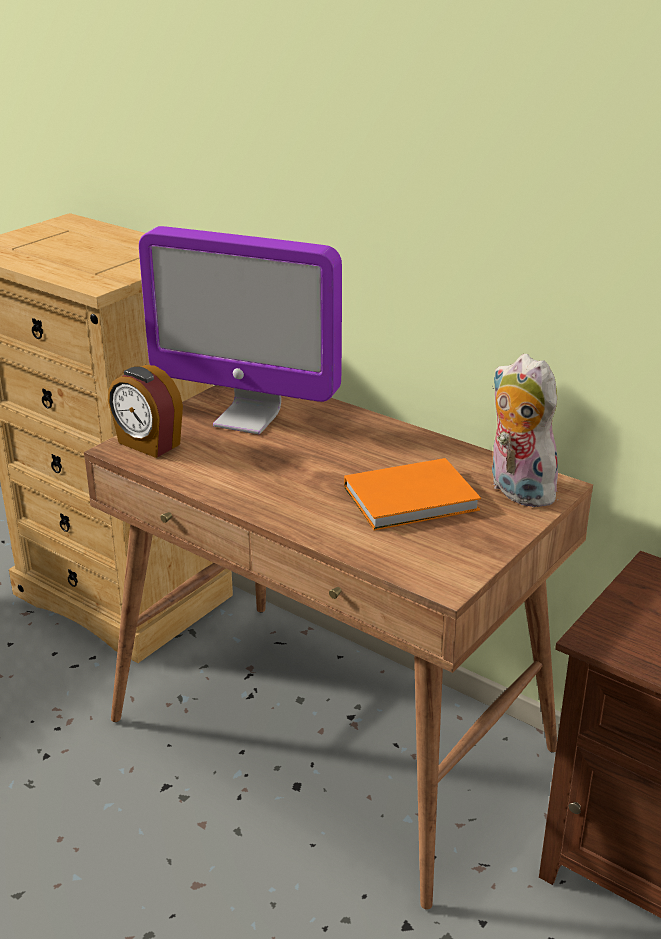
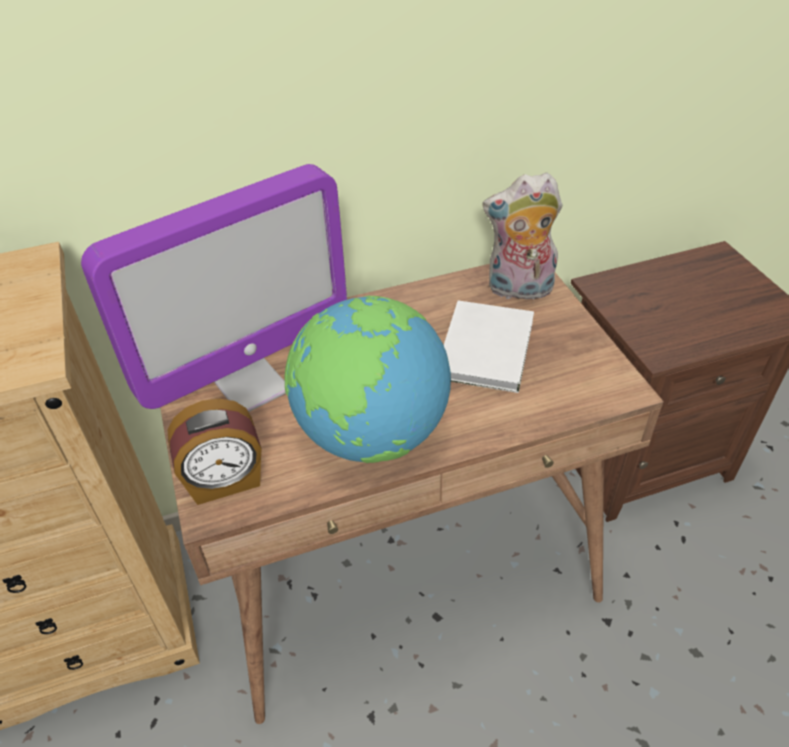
camera: 55 degrees left, 15 degrees up
(250, 481) = (370, 434): none -> globe
(414, 499) = (488, 347): orange book -> white book

